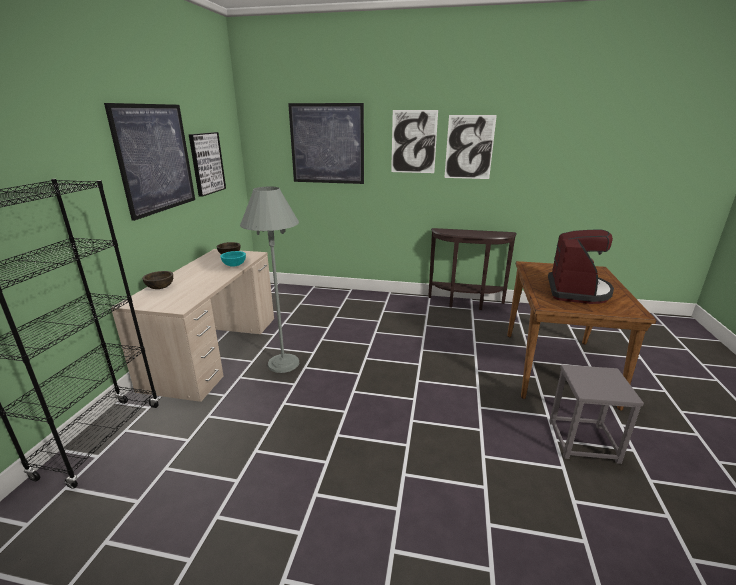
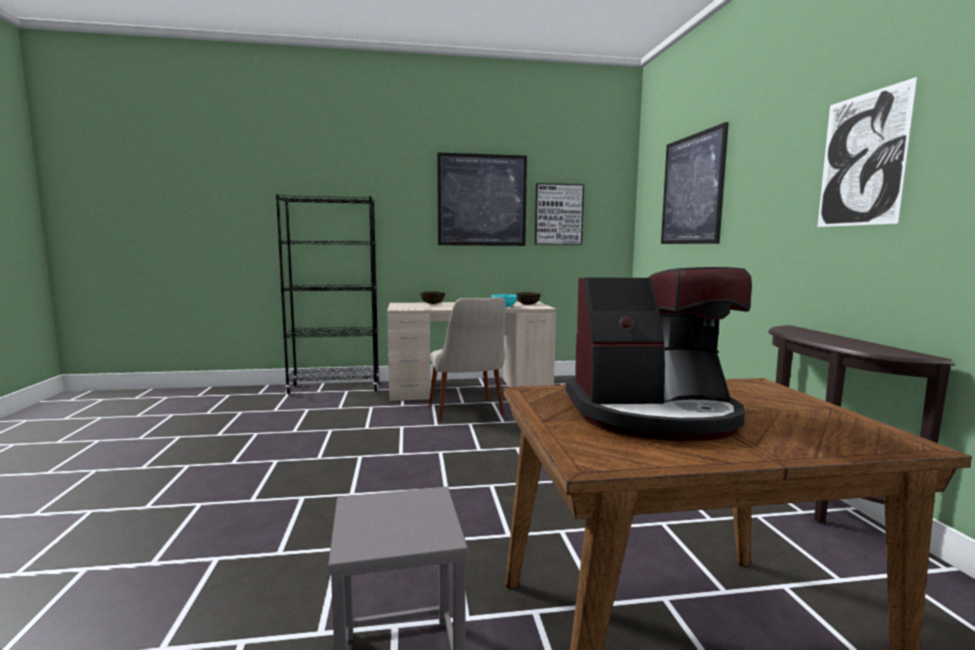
camera: 70 degrees right, 15 degrees down
(283, 363) = (469, 414): grey floor lamp -> beige chair
(413, 142) = (779, 167): picture -> none

